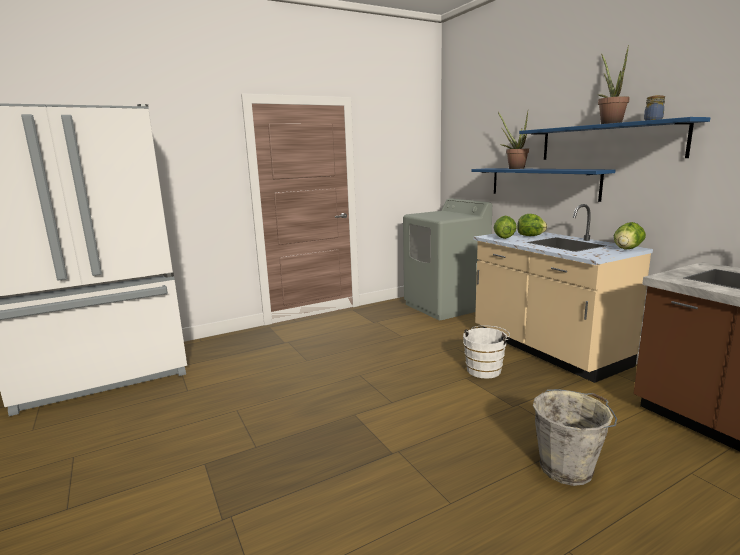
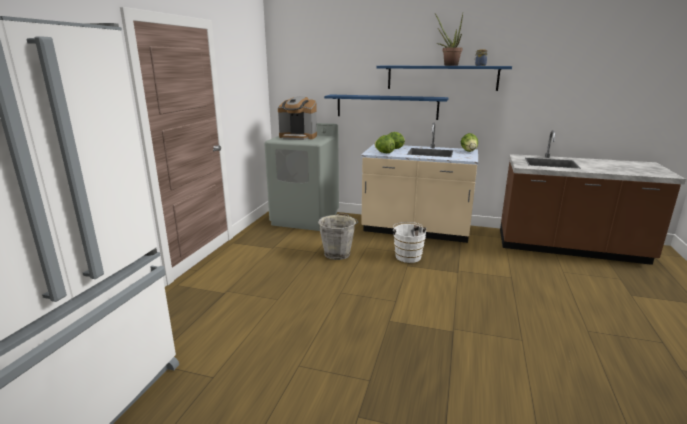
camera: 45 degrees left, 5 degrees up
(441, 214) = (298, 137): none -> coffee machine
(513, 168) = (363, 95): potted plant -> none
(567, 468) = (529, 293): grey bucket -> grey bucket (337, 253)

